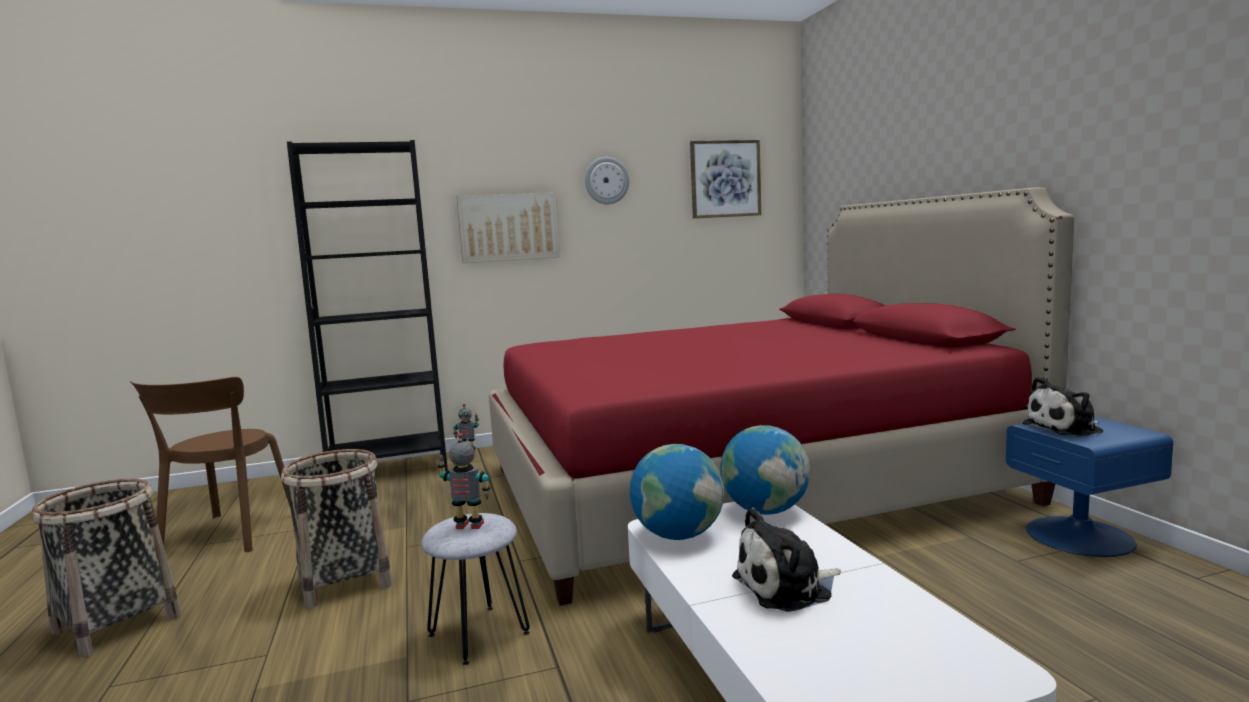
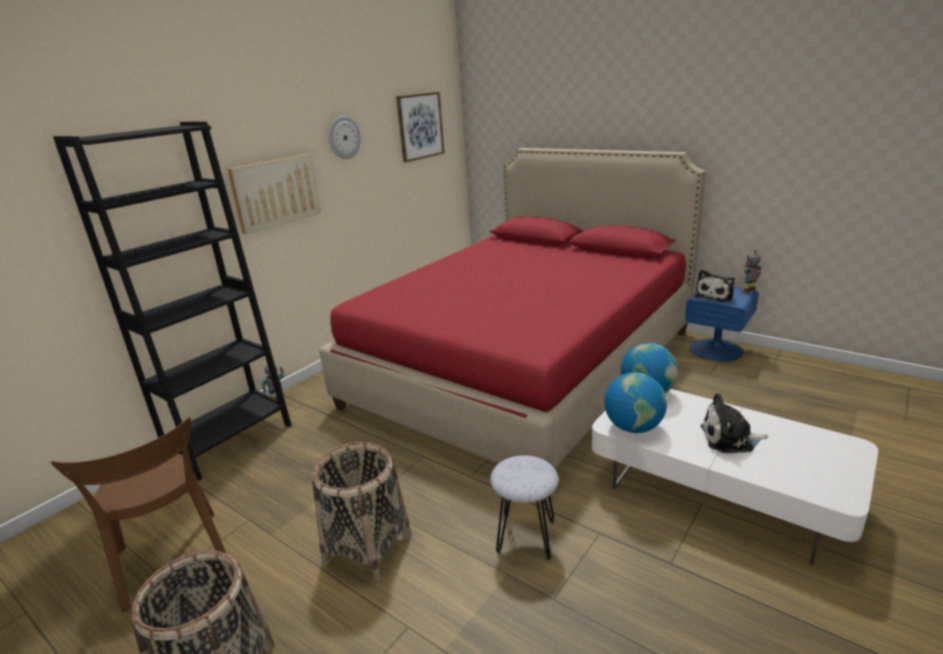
camera: 35 degrees left, 15 degrees up
(469, 526) = (525, 472): toy robot -> toy robot (749, 292)
(787, 587) = (730, 439): plush toy -> plush toy turned 60 degrees clockwise

